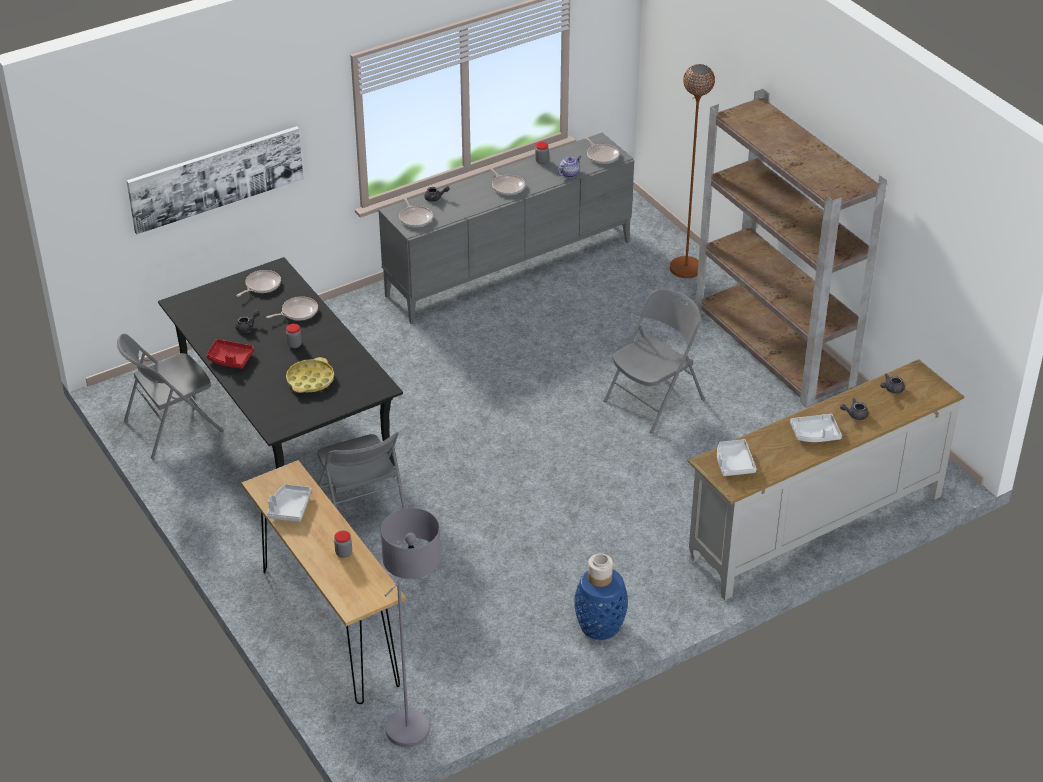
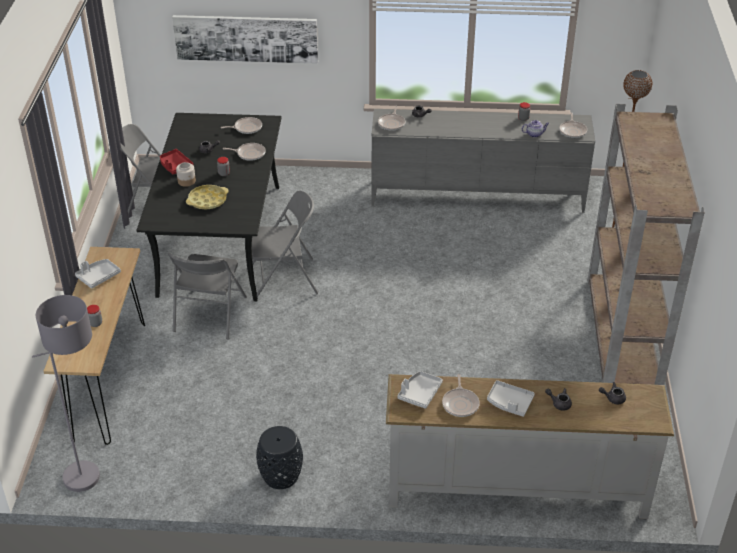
camera: 35 degrees right, 0 degrees up
(507, 186) = (479, 126): frying pan -> frying pan (460, 403)
(600, 578) = (279, 436): jar -> jar (187, 181)
(600, 625) = (280, 476): blue stool -> black stool
(654, 400) = (487, 333): grey chair -> grey chair (284, 279)

